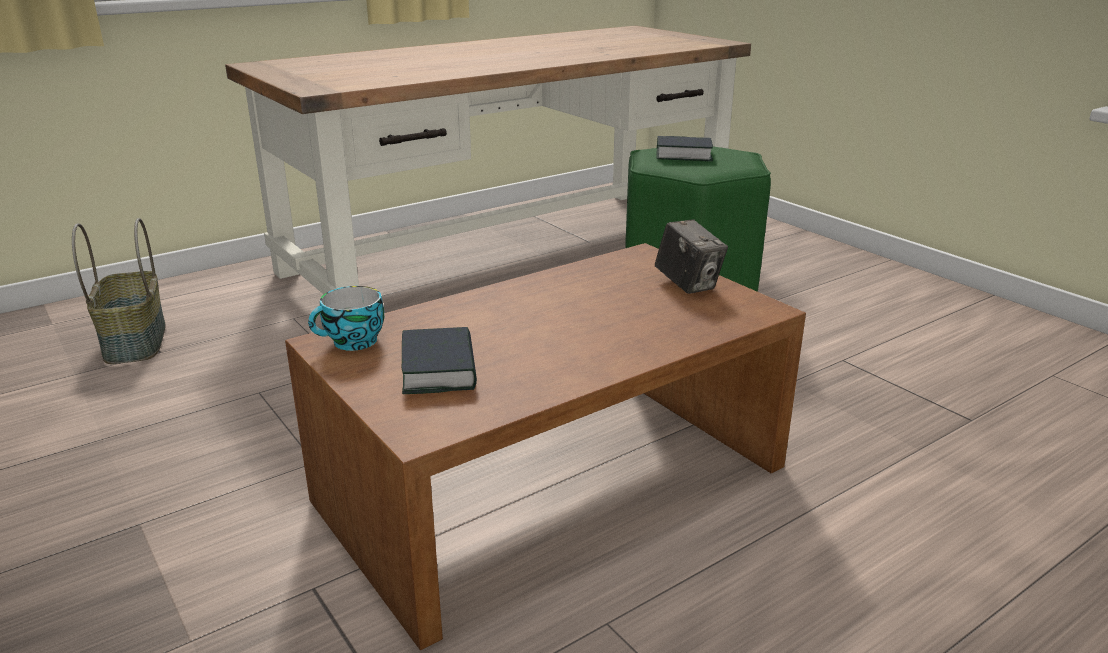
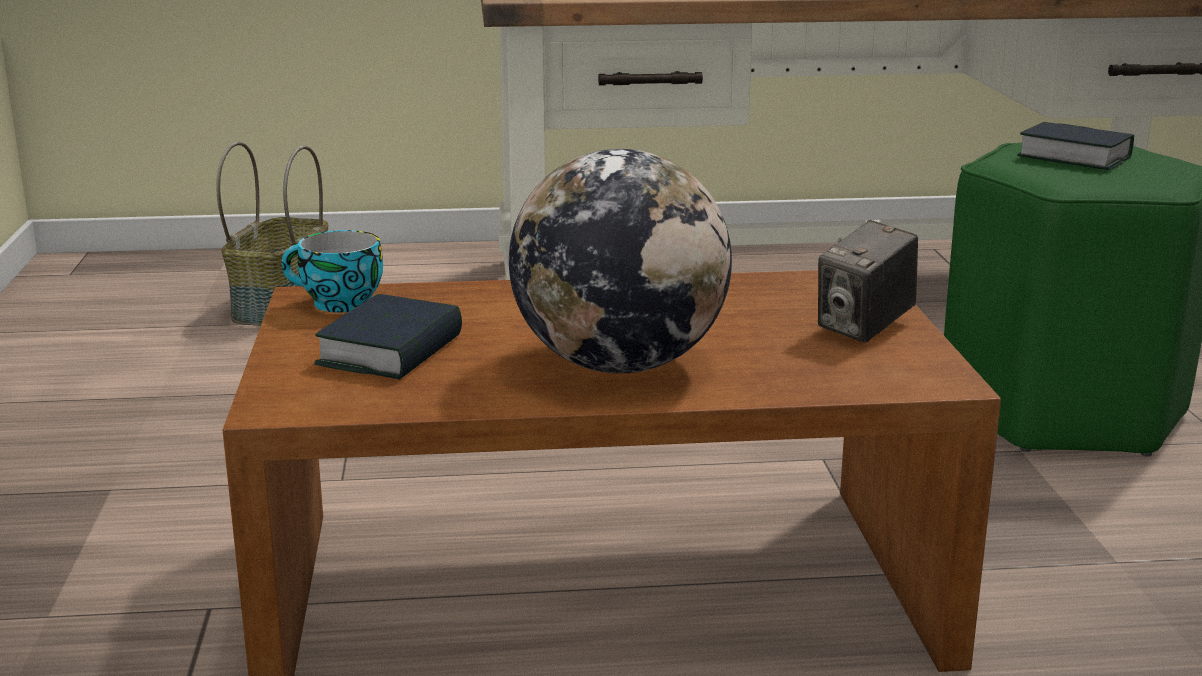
camera: 30 degrees right, 5 degrees down
(592, 343) = (619, 365): none -> globe
(688, 284) = (864, 328): camera -> camera turned 45 degrees clockwise

